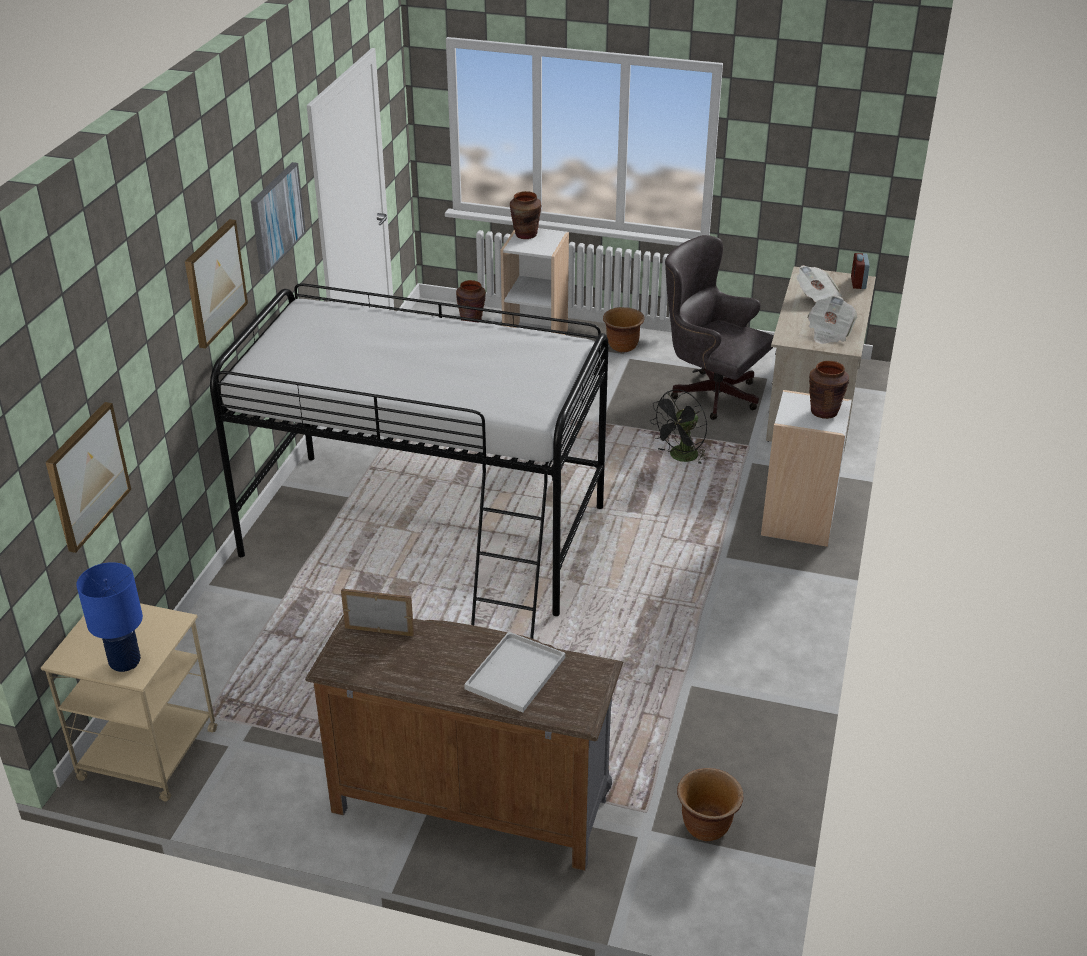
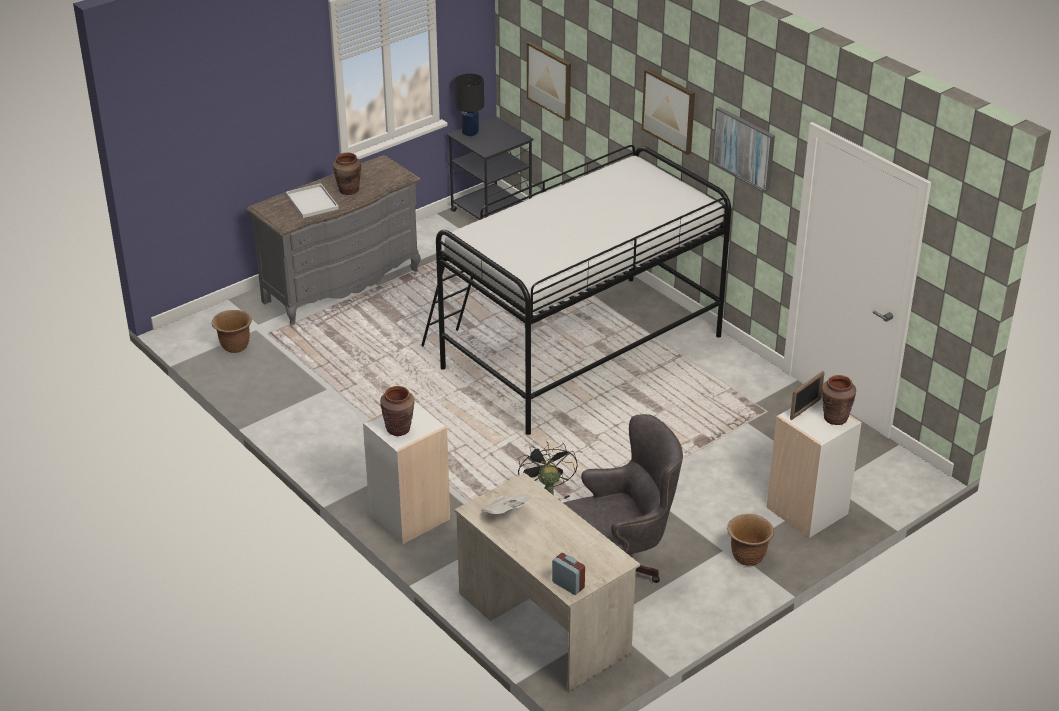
camera: 125 degrees right, 0 degrees up
(125, 664) = (470, 133): blue table lamp -> black table lamp
(149, 751) = (492, 214): beige cart -> black cart
(379, 631) = (390, 179): picture frame -> picture frame (805, 409)
(471, 320) = (875, 488): brown vase -> brown vase (348, 190)
(818, 298) = (566, 542): newspaper -> none

